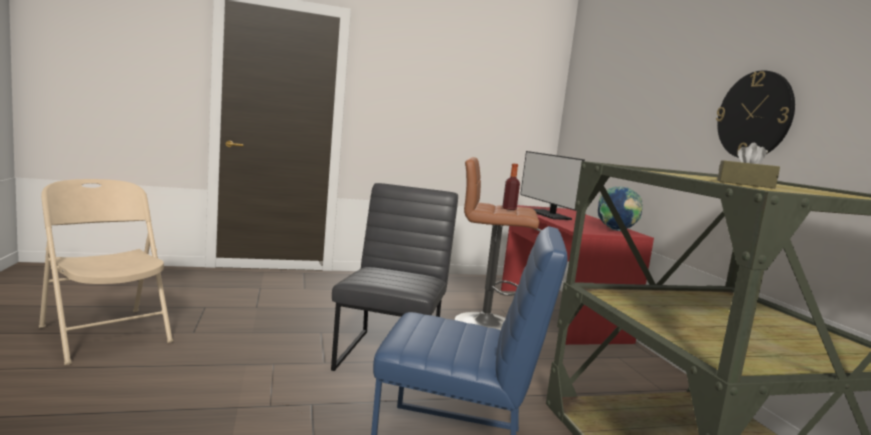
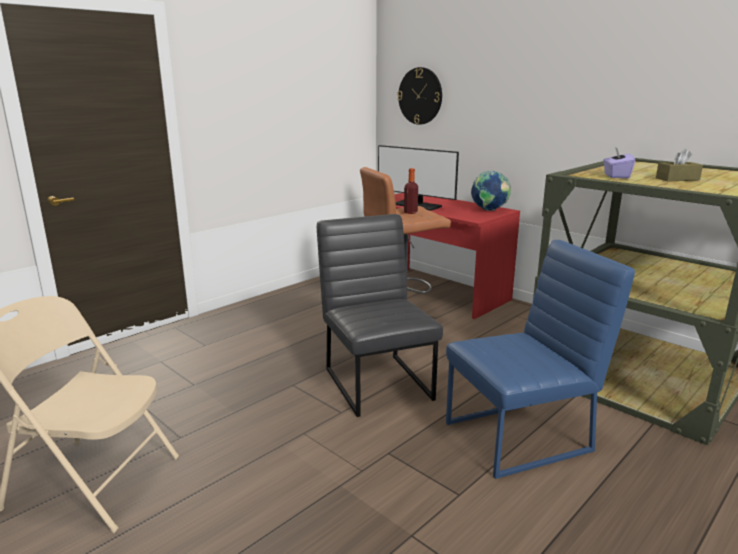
camera: 30 degrees left, 10 degrees up
(670, 174) = (616, 176): none -> purple tissue box
(754, 115) = (609, 104): wall clock -> wall clock (420, 96)

